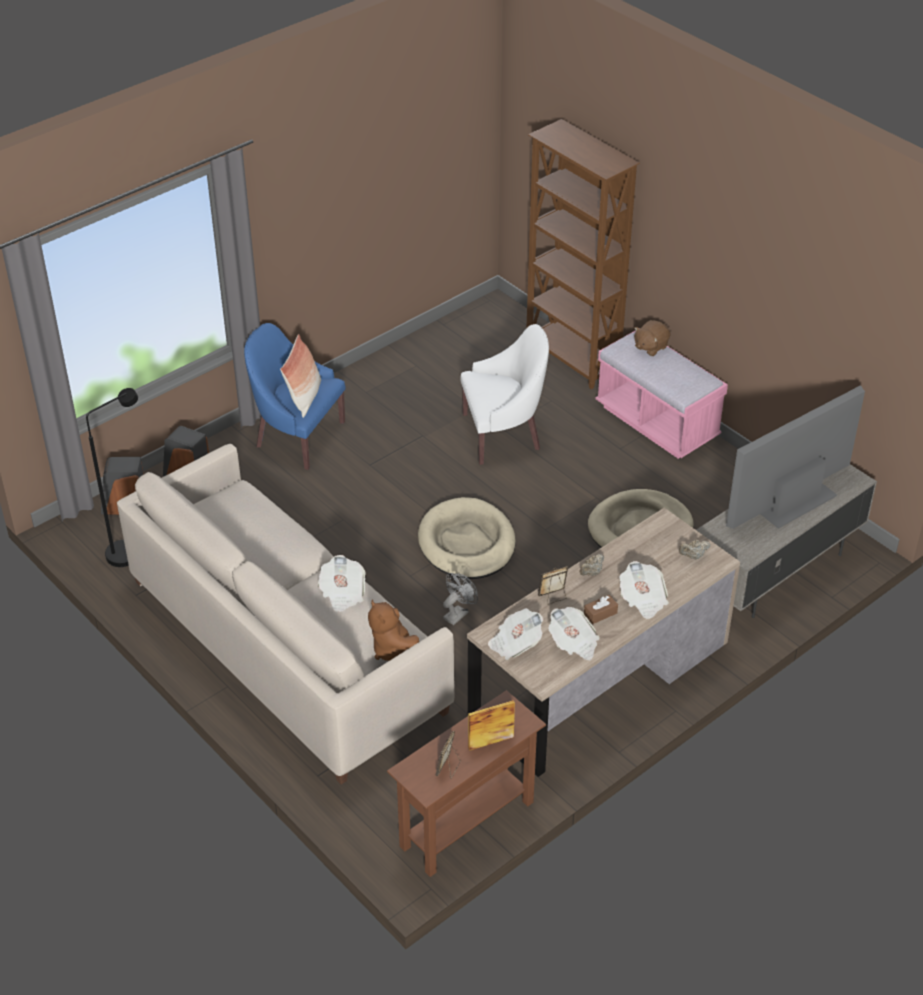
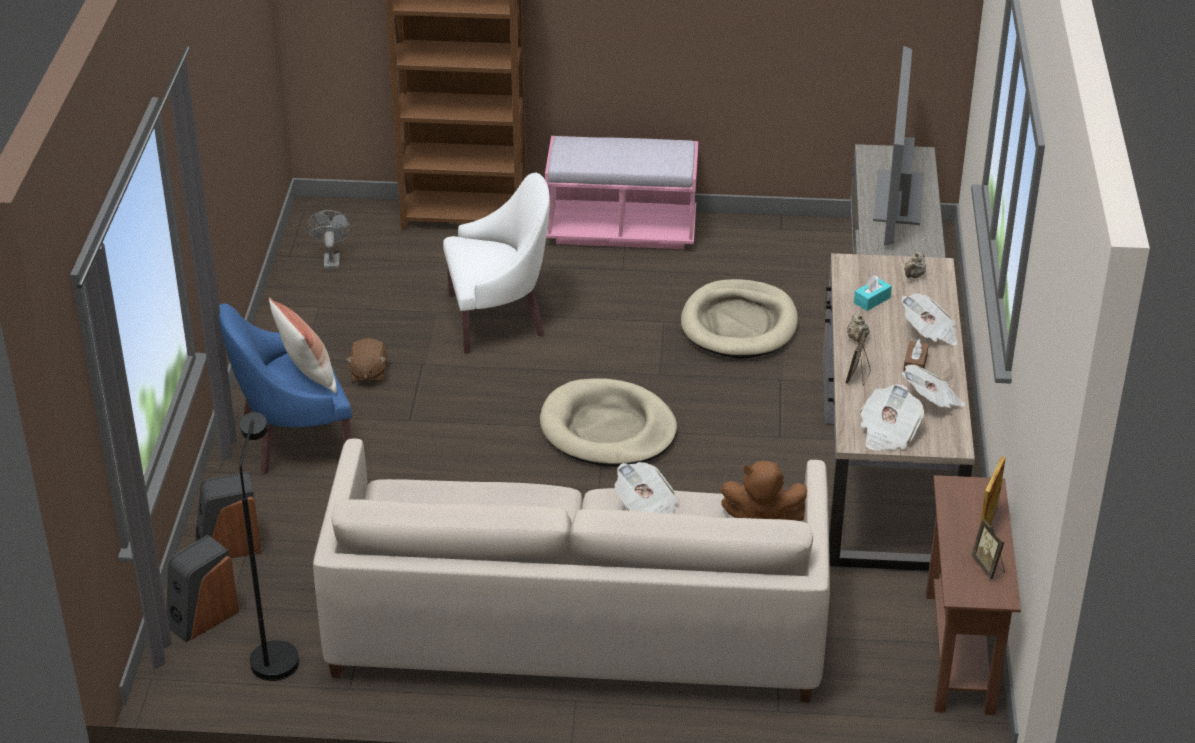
camera: 45 degrees left, 5 degrees down
(458, 613) = (690, 491): grey fan -> grey fan (331, 259)
(503, 434) = (498, 318): white armchair -> white armchair turned 45 degrees clockwise
(640, 554) = (872, 300): none -> turquoise tissue box
(650, 347) = (590, 144): brown plush toy -> brown plush toy (368, 374)

